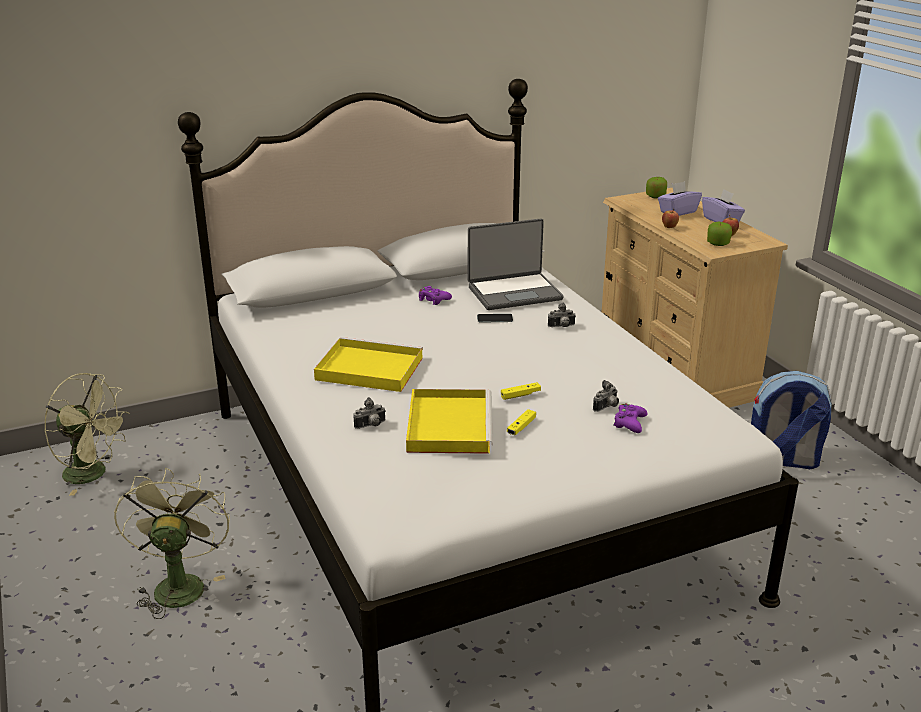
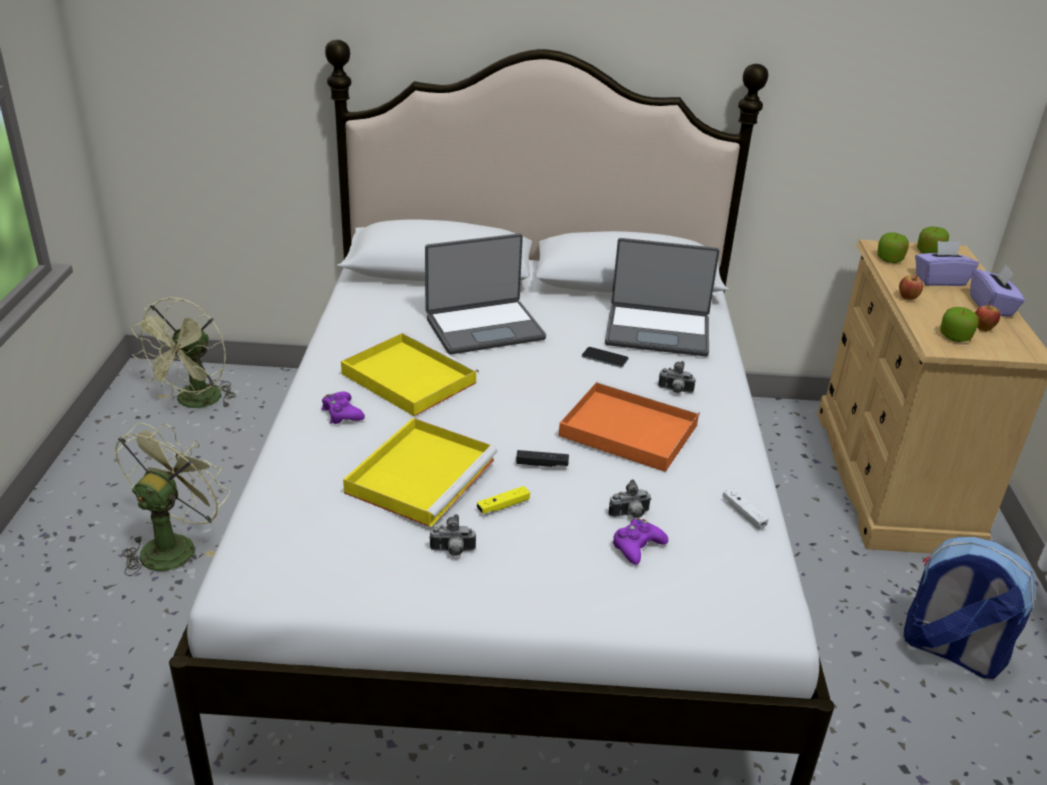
camera: 25 degrees right, 5 degrees up
(94, 474) = (195, 403): green fan -> green fan turned 60 degrees clockwise
(371, 426) = (344, 447): camera -> camera (452, 551)
(388, 322) = (484, 328): none -> laptop
(433, 299) = (558, 315): purple game controller -> purple game controller (342, 413)
(520, 395) = (542, 464): yellow game controller -> black game controller
(555, 358) = (626, 430): none -> orange tray
(635, 206) = (889, 259): none -> apple
(673, 385) = (743, 513): none -> white game controller

